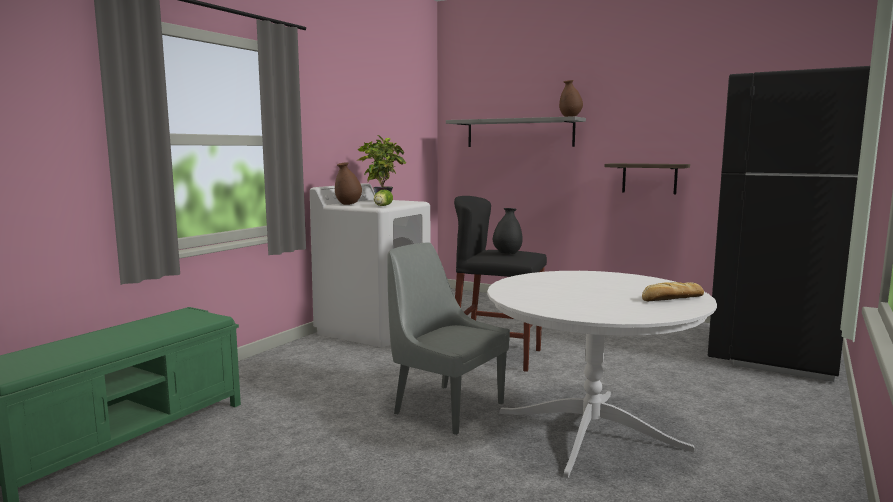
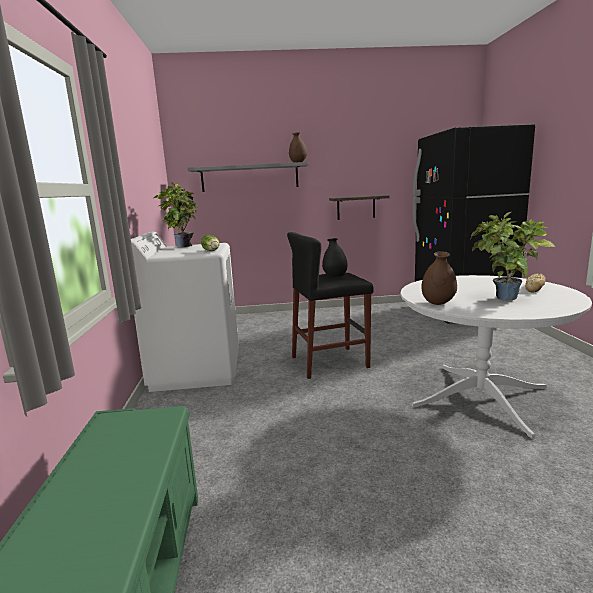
camera: 35 degrees left, 5 degrees up
(348, 204) = (169, 254): brown vase -> brown vase (438, 303)
(445, 407) = (373, 418): grey chair -> none
(586, 299) = (503, 299): none -> potted plant

